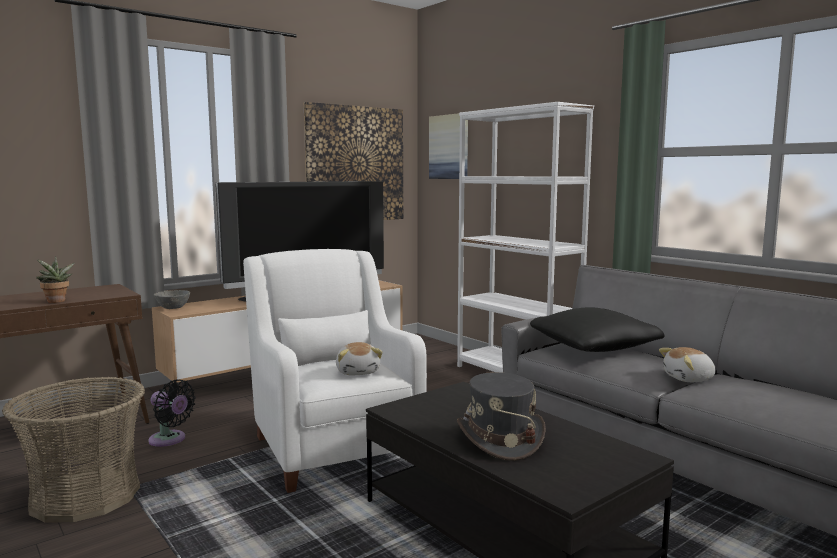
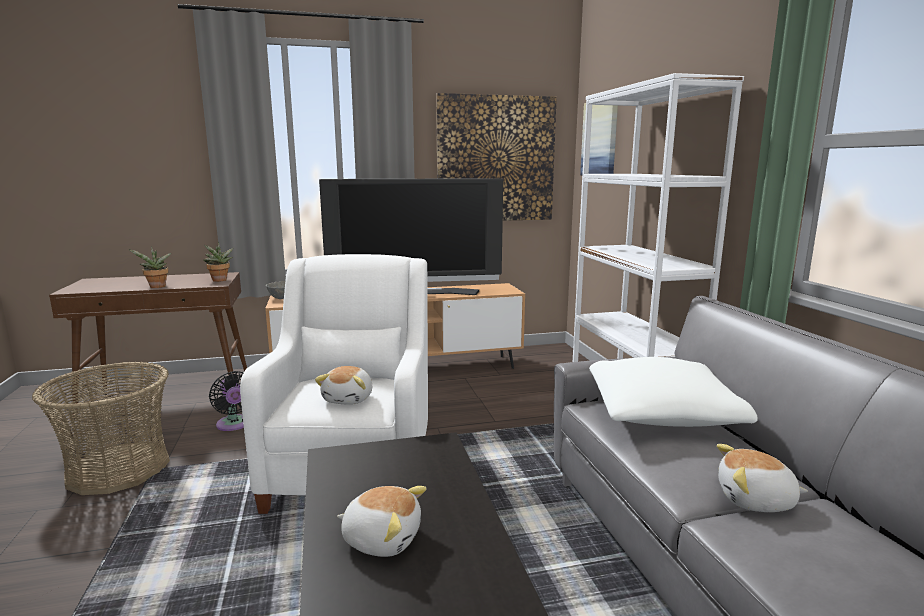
camera: 25 degrees right, 5 degrees up
(118, 291) = (220, 280): none -> potted plant
(499, 439) = (382, 538): grey hat -> plush toy
(593, 347) = (662, 413): black pillow -> white pillow

